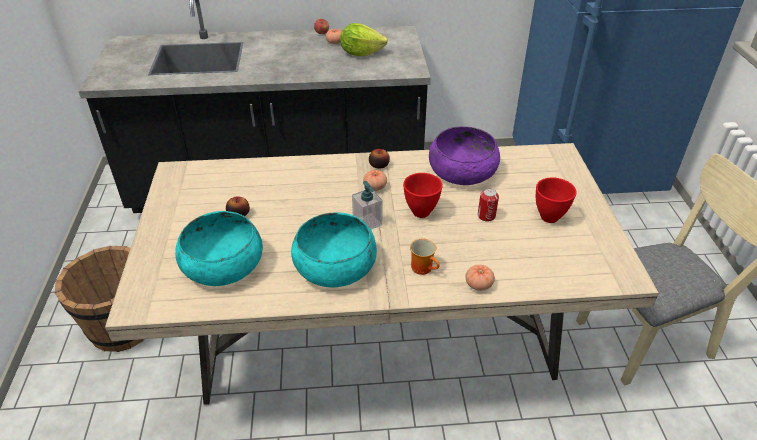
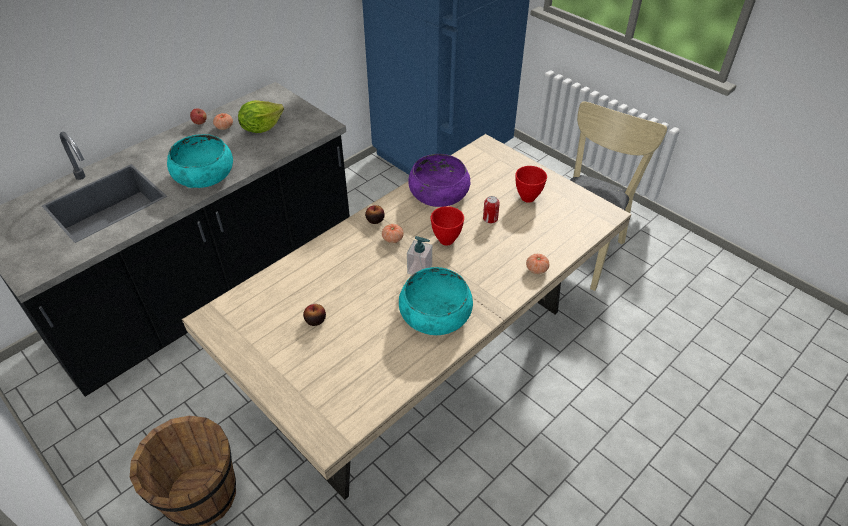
camera: 40 degrees left, 5 degrees up
(223, 264) = (354, 365): turquoise bowl -> turquoise bowl (204, 175)
(424, 268) = (493, 278): mug -> none

